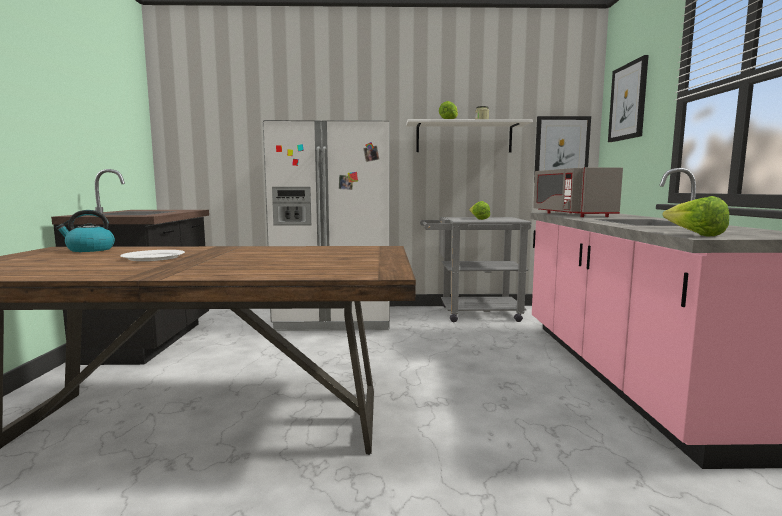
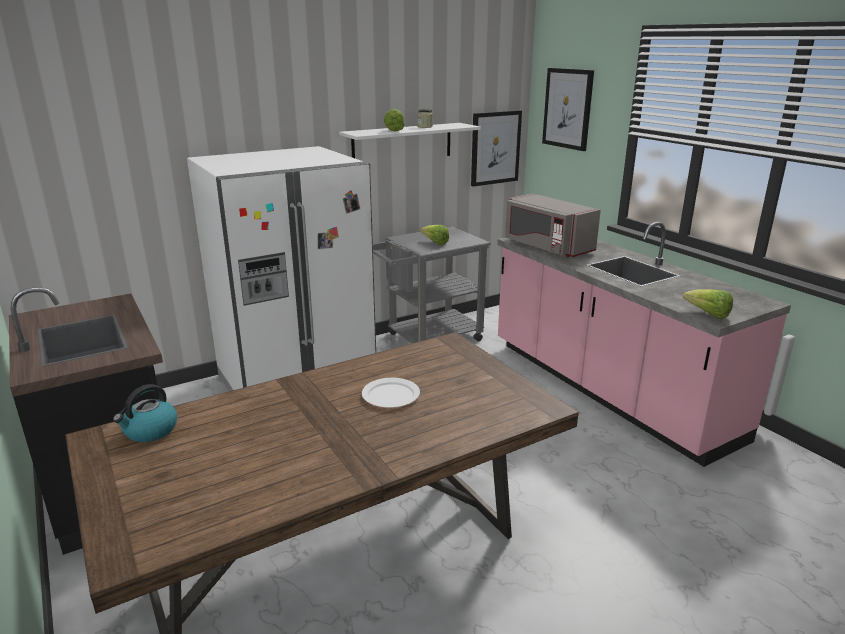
camera: 30 degrees left, 15 degrees up
(153, 257) = (280, 431): white plate -> white plate (390, 395)

